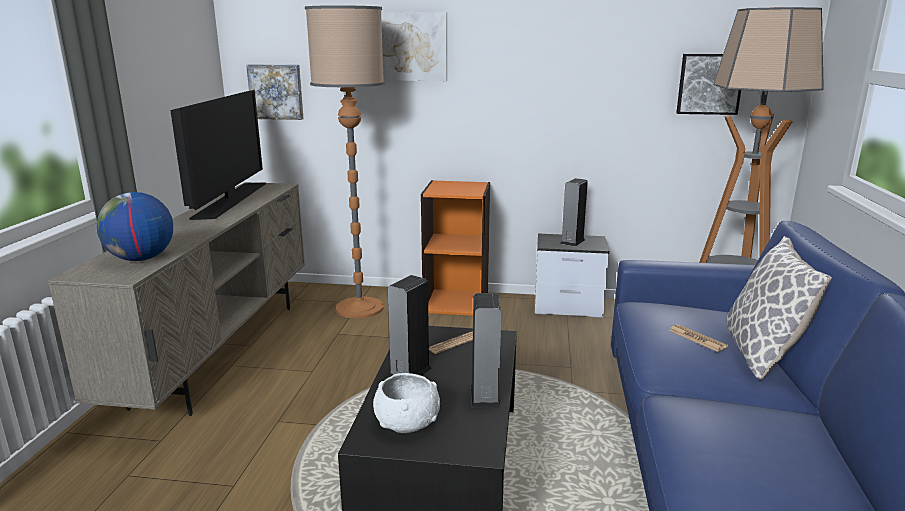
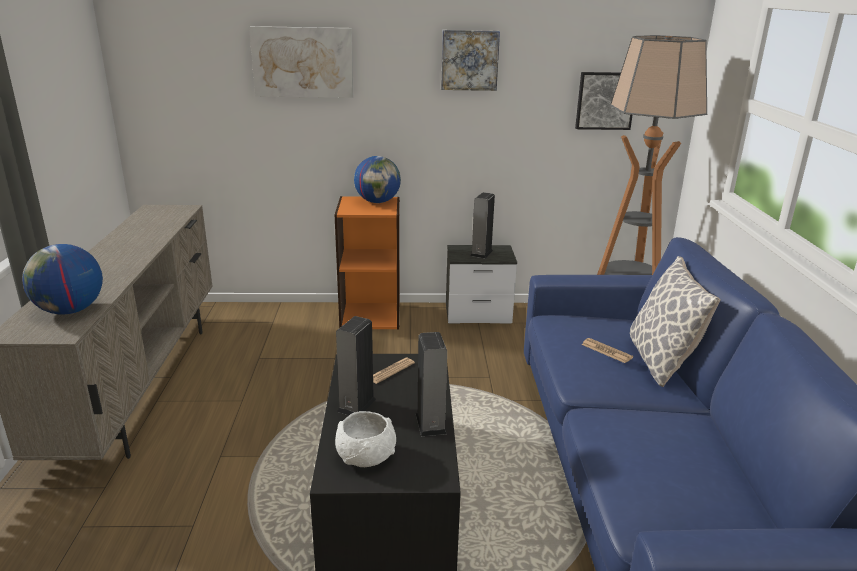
camera: 10 degrees left, 5 degrees up
(230, 200) = (136, 230): television -> none
(276, 91) = (171, 108): picture -> picture (469, 60)
(359, 308) = (275, 328): floor lamp -> none
(467, 185) = (377, 202): none -> globe

